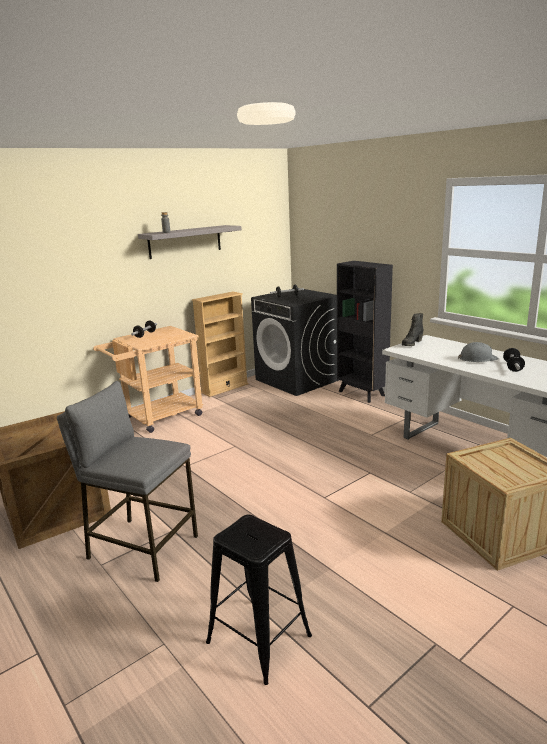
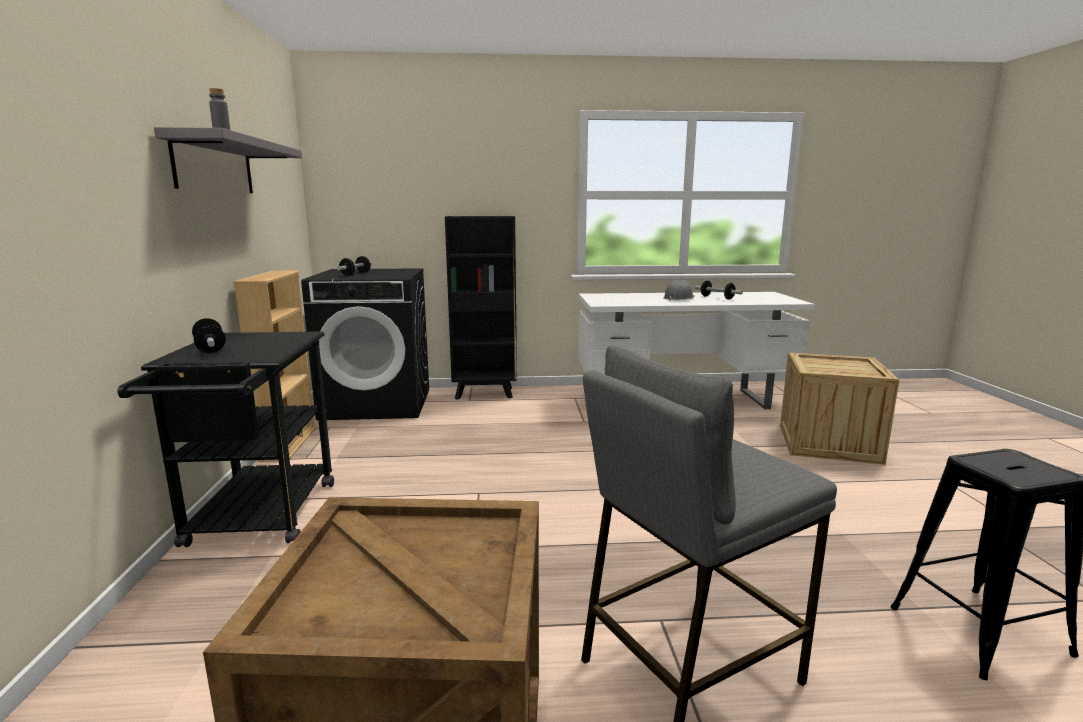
camera: 55 degrees left, 5 degrees down
(157, 418) = (258, 520): beige cart -> black cart
(411, 343) = (595, 299): black boot -> none

